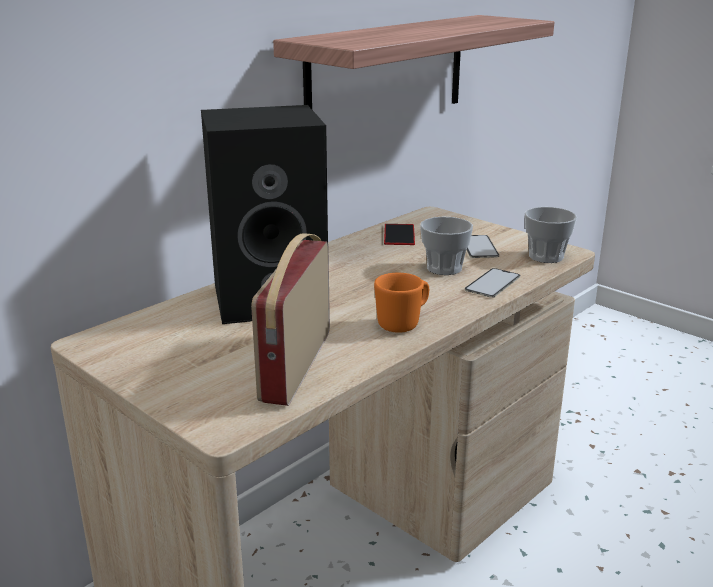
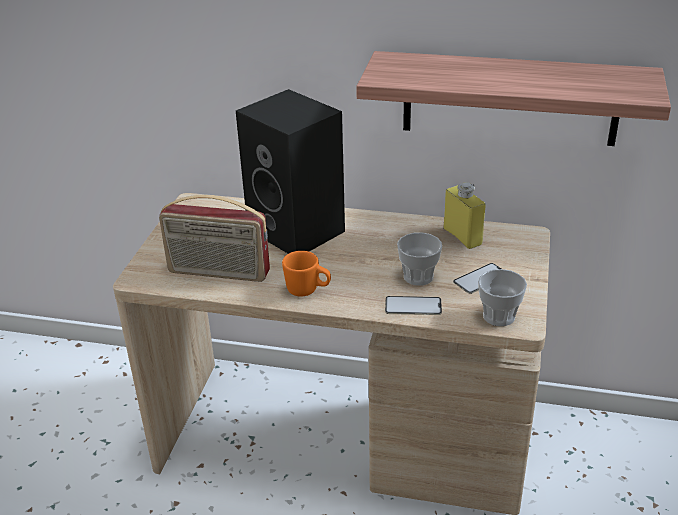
camera: 60 degrees right, 10 degrees up
(294, 365) = (218, 273): radio -> radio turned 150 degrees counterclockwise
(399, 235) = (462, 236): phone -> yellow bottle

